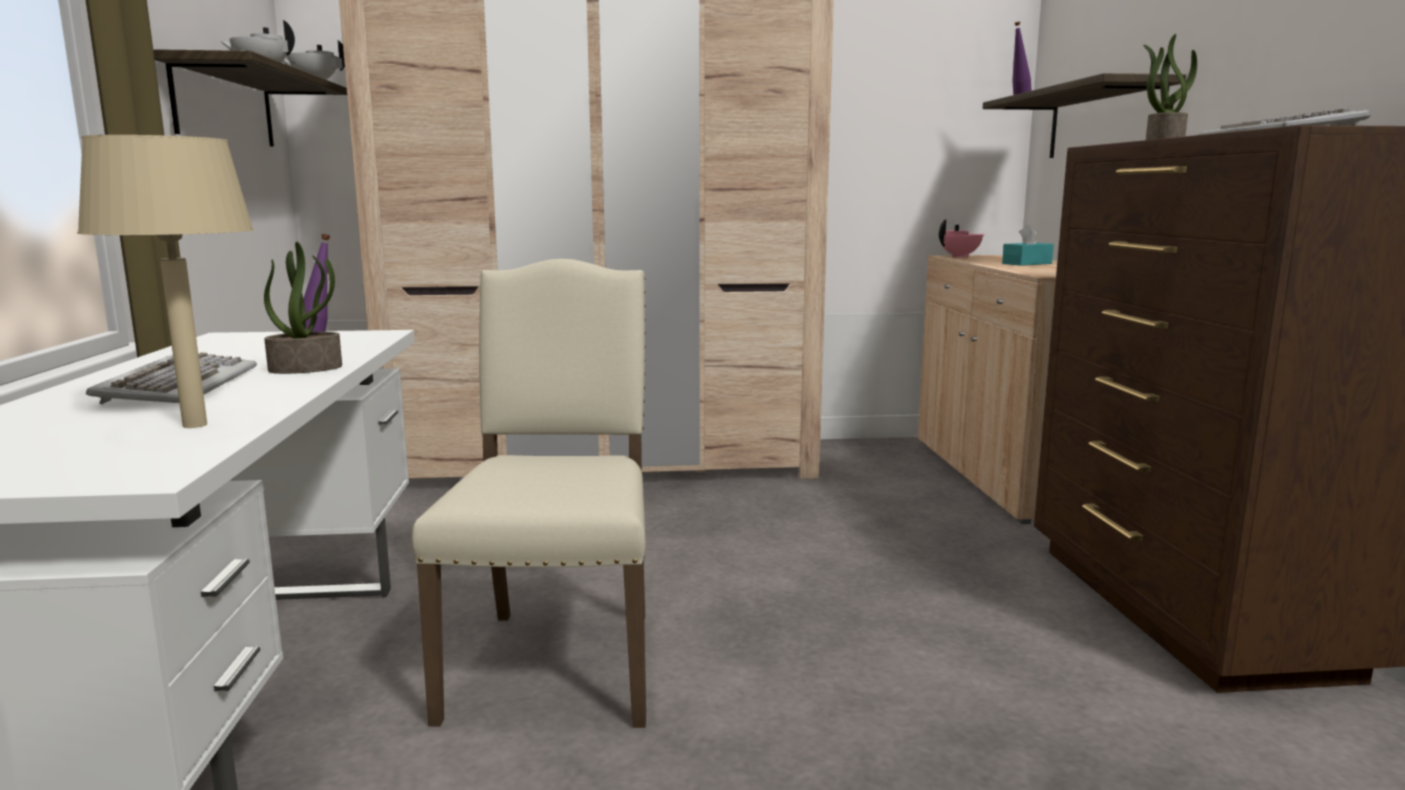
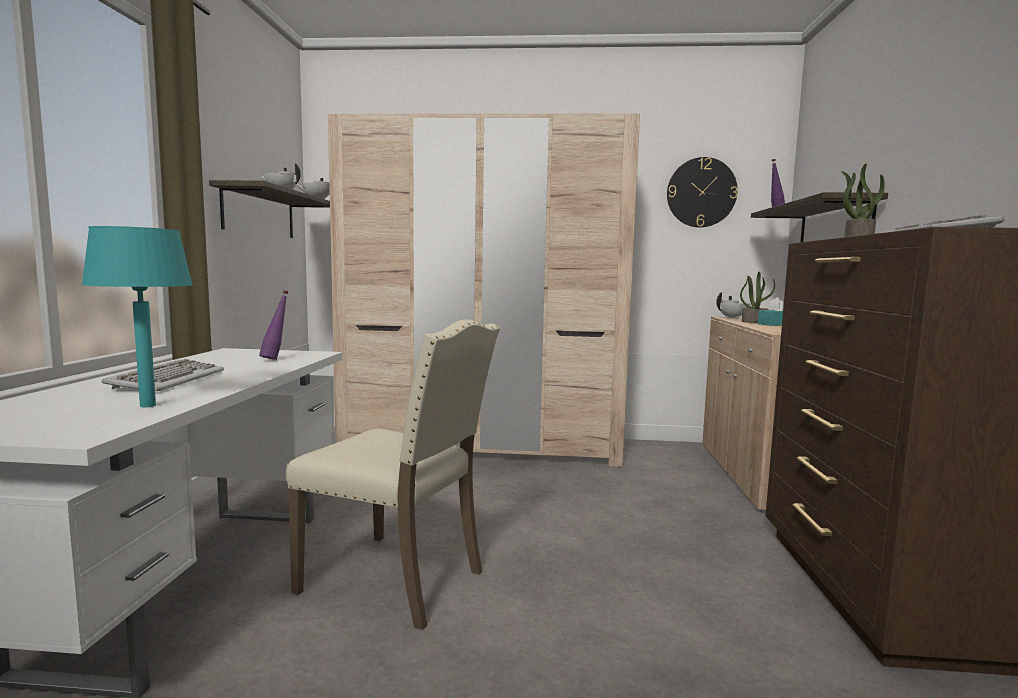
camera: 10 degrees right, 5 degrees down
(193, 425) = (147, 405): beige table lamp -> turquoise table lamp
(306, 368) = (252, 373): potted plant -> potted plant (754, 322)
(558, 661) = (397, 580): beige chair -> beige chair turned 105 degrees clockwise
(911, 71) = (701, 192): none -> wall clock
(960, 256) = (733, 318): pink teapot -> white teapot

